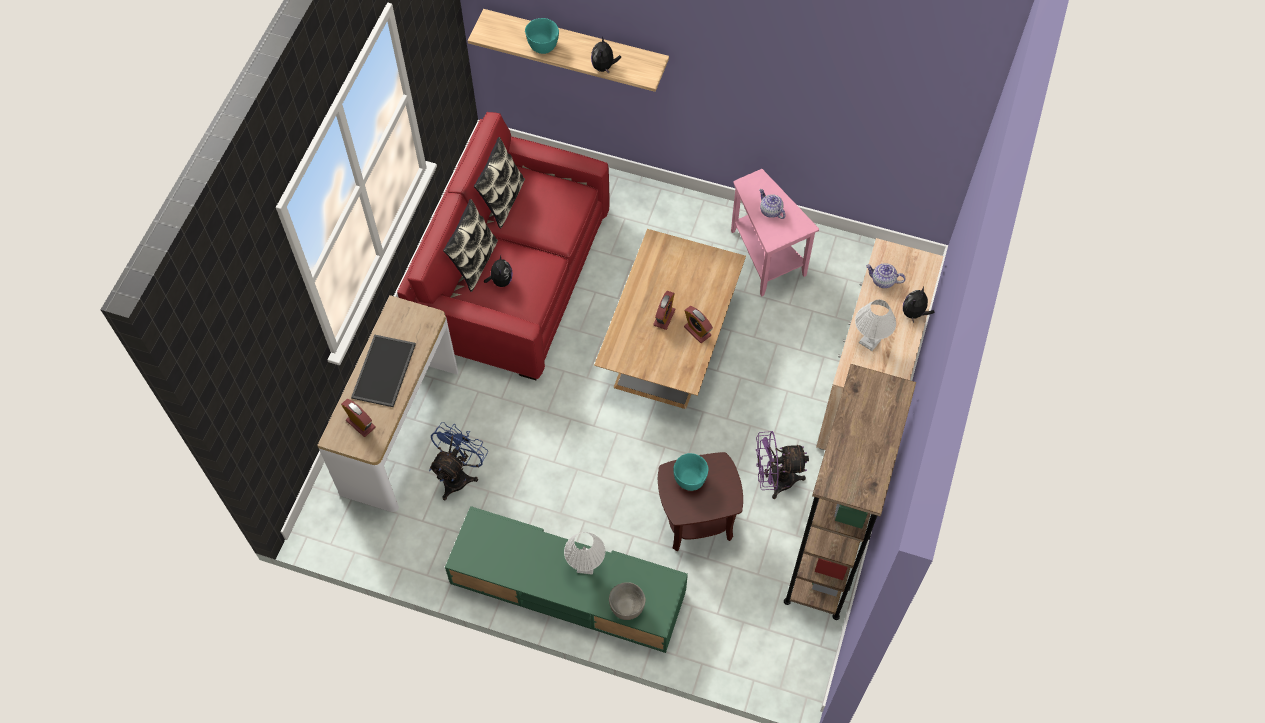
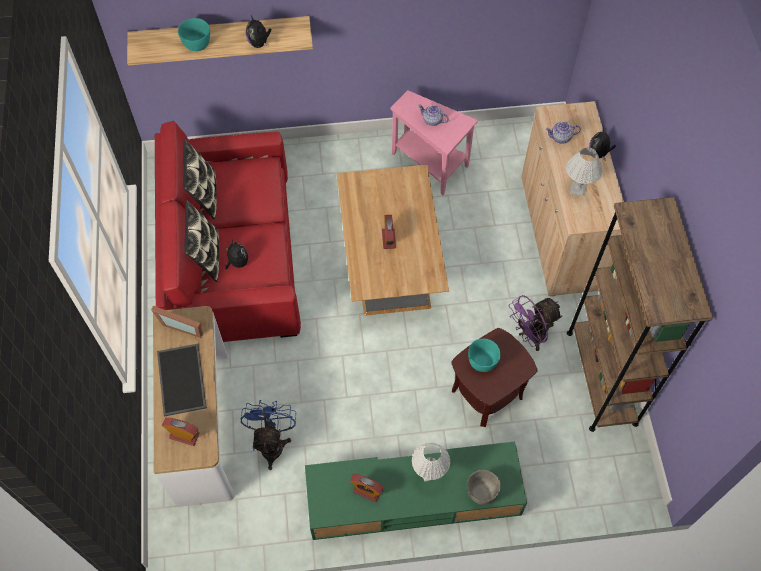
camera: 25 degrees left, 0 degrees up
(410, 319) = (182, 325): none -> picture frame
(697, 331) = (421, 239): alarm clock -> alarm clock (367, 491)

